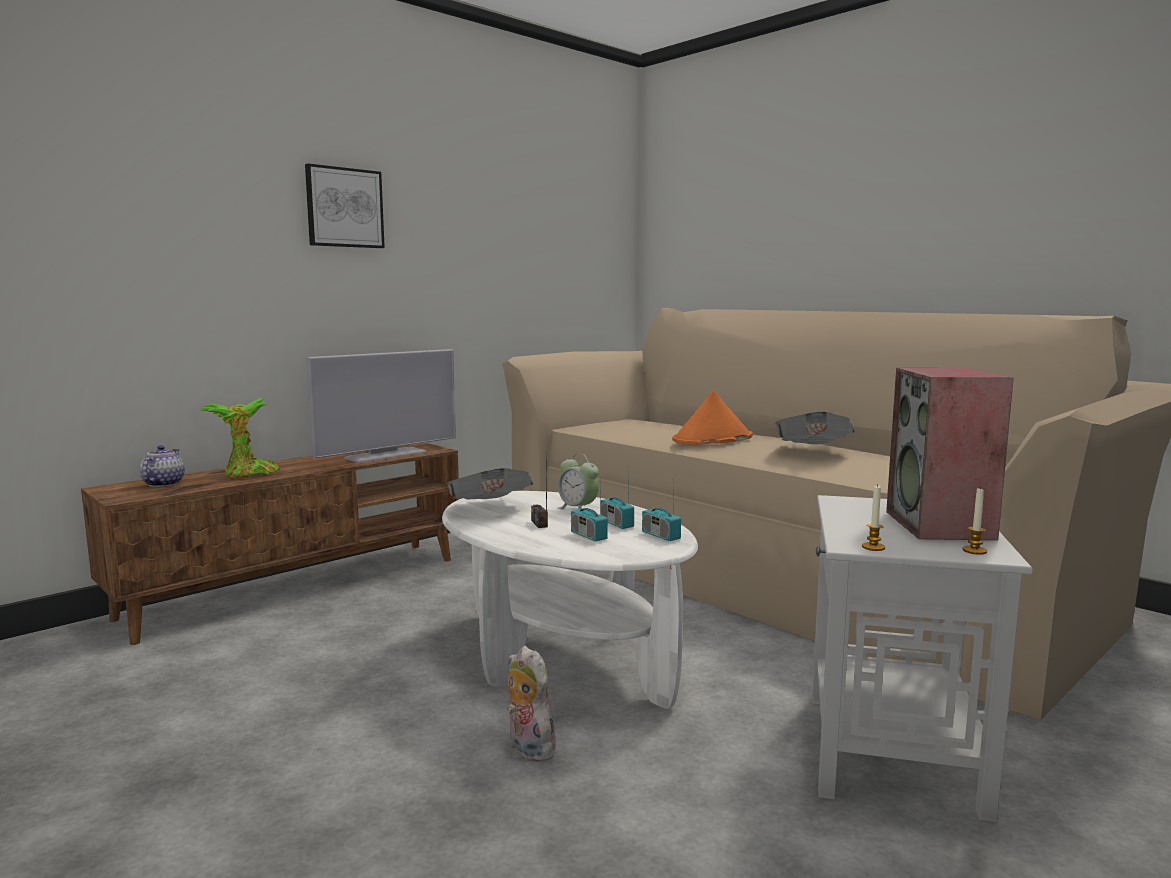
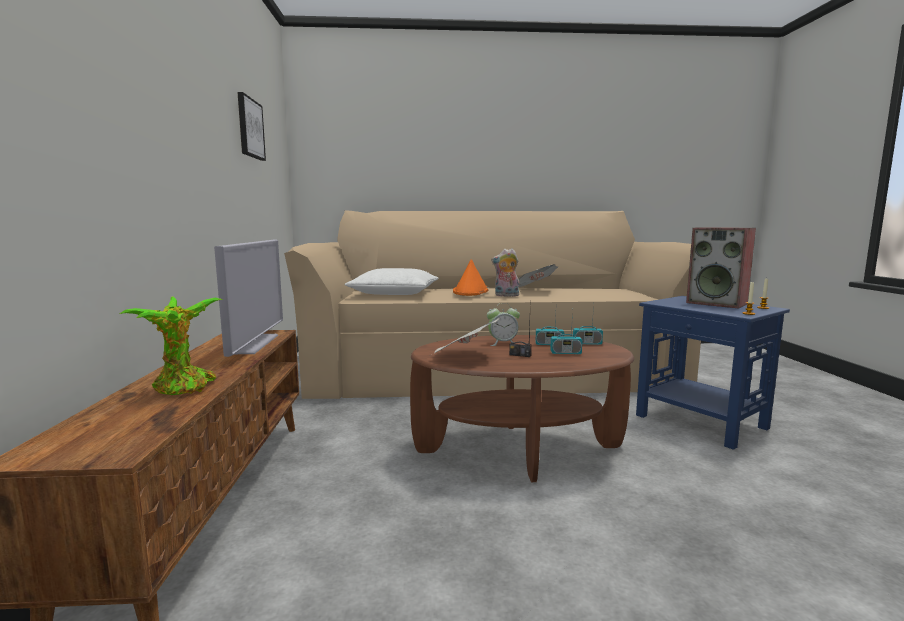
camera: 50 degrees left, 0 degrees up
(163, 484) = (106, 425): teapot -> none
(344, 208) = (163, 87): picture -> picture (250, 128)
(527, 749) = (631, 499): plush toy -> plush toy (506, 295)
(563, 657) = (519, 449): white coffee table -> brown coffee table
(643, 427) = (394, 293): none -> white pillow
(892, 752) = (702, 422): white side table -> blue side table

